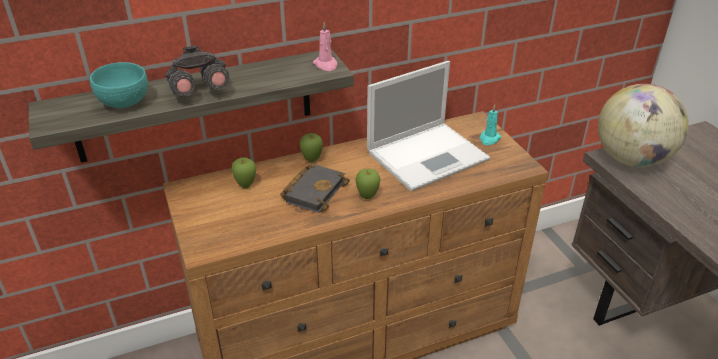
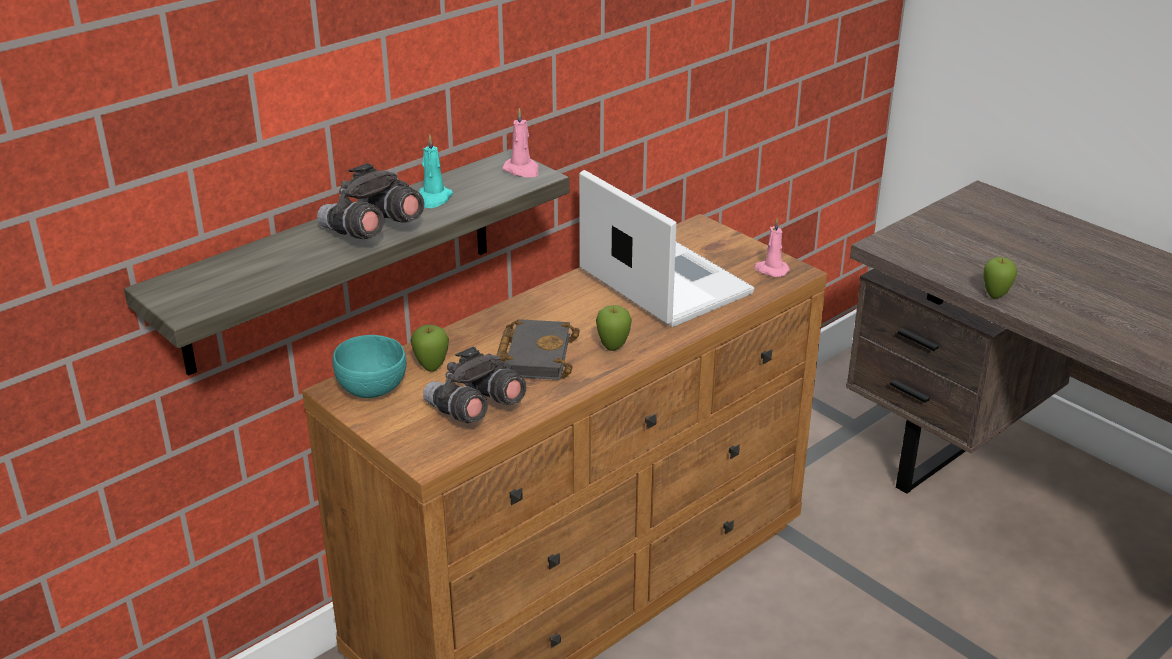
camera: 20 degrees left, 5 degrees down
(124, 103) = (275, 264): turquoise bowl -> turquoise bowl (371, 390)
(252, 222) = (474, 410): none -> grey binoculars
(312, 160) = (504, 318): apple -> apple (995, 296)
(429, 155) = (662, 281): laptop -> laptop turned 75 degrees counterclockwise
(489, 139) = (729, 247): turquoise candle -> turquoise candle (433, 199)
(508, 162) = (770, 270): none -> pink candle
(631, 159) = (913, 242): globe -> none

